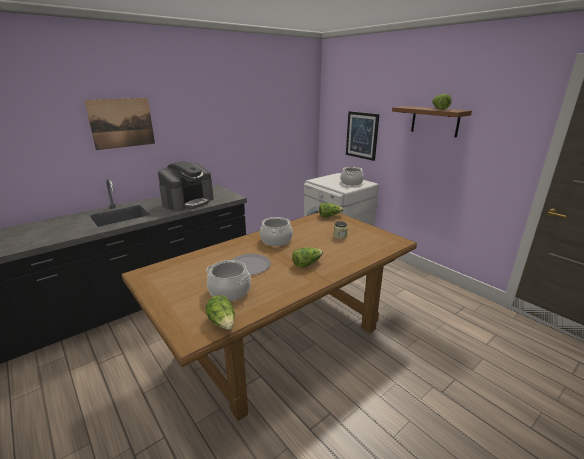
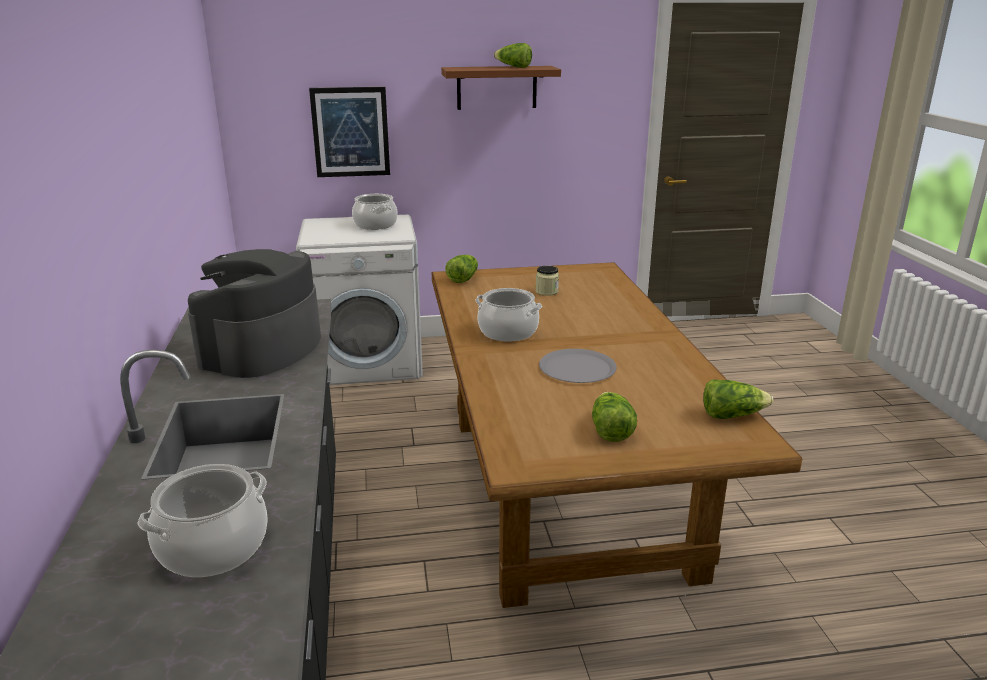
camera: 60 degrees left, 0 degrees up
(122, 123) = (78, 183): picture -> none
(188, 202) = (261, 349): coffee machine -> coffee machine turned 135 degrees counterclockwise
(229, 291) = (649, 396): cooking pot -> cooking pot (213, 547)
(307, 264) = (612, 331): lettuce -> lettuce (610, 430)

